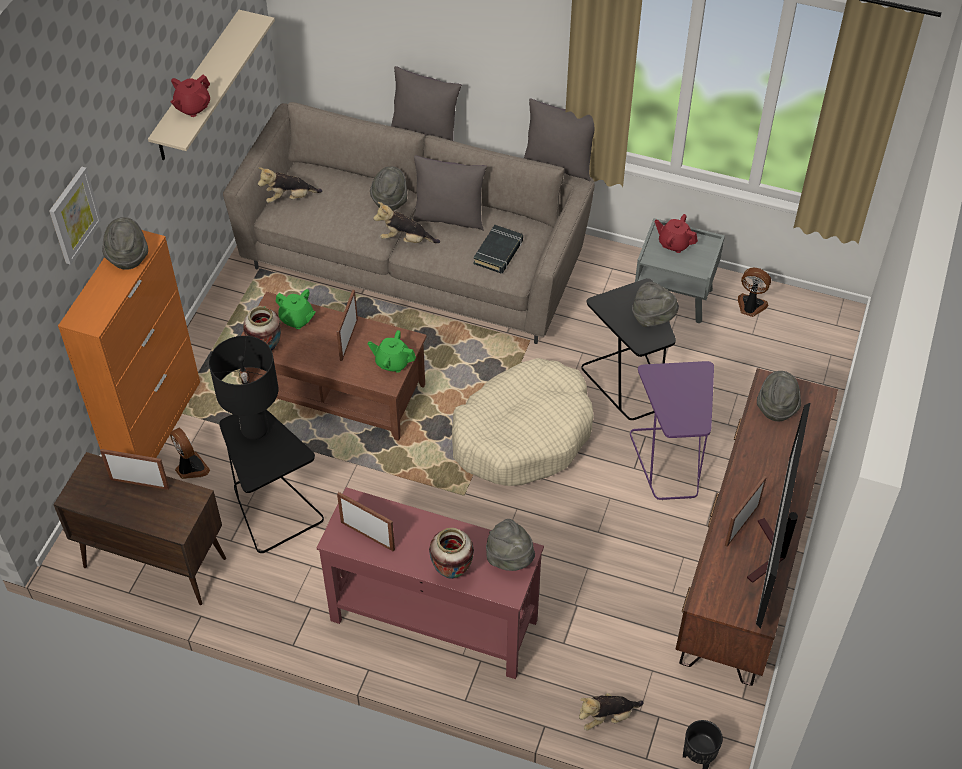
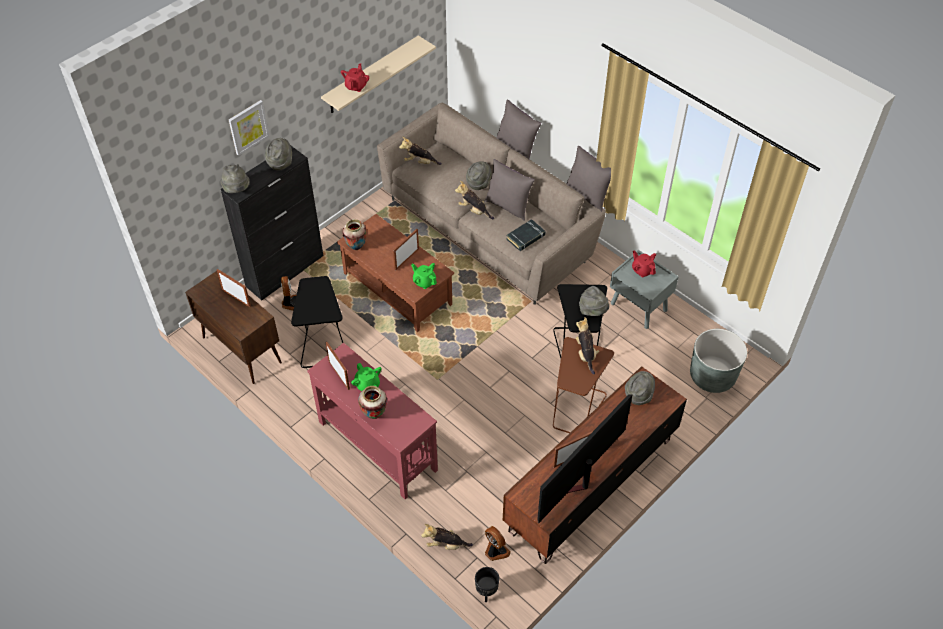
camera: 25 degrees right, 0 degrees up
(155, 424) = (285, 271): orange cabinet -> black cabinet
(192, 107) = (356, 86): red teapot -> red teapot turned 135 degrees clockwise
(255, 429) = (317, 291): black table lamp -> none
(297, 319) = (384, 236): green teapot -> green teapot (367, 385)
(510, 559) = (412, 421): grey hat -> grey hat (237, 190)
(523, 434) = (494, 356): beige dog bed -> none
(670, 461) = (575, 407): purple side table -> brown side table
(678, 379) = (585, 354): none -> plush toy
(750, 306) = (686, 330): fan -> fan (495, 551)
(816, 353) = (712, 376): none -> grey planter

